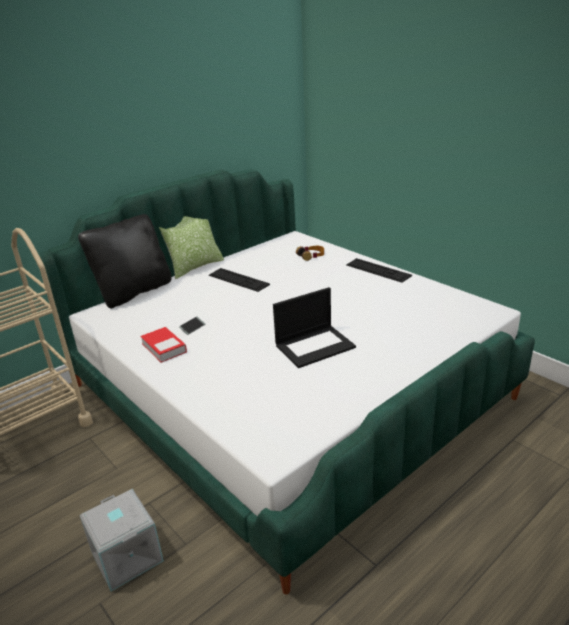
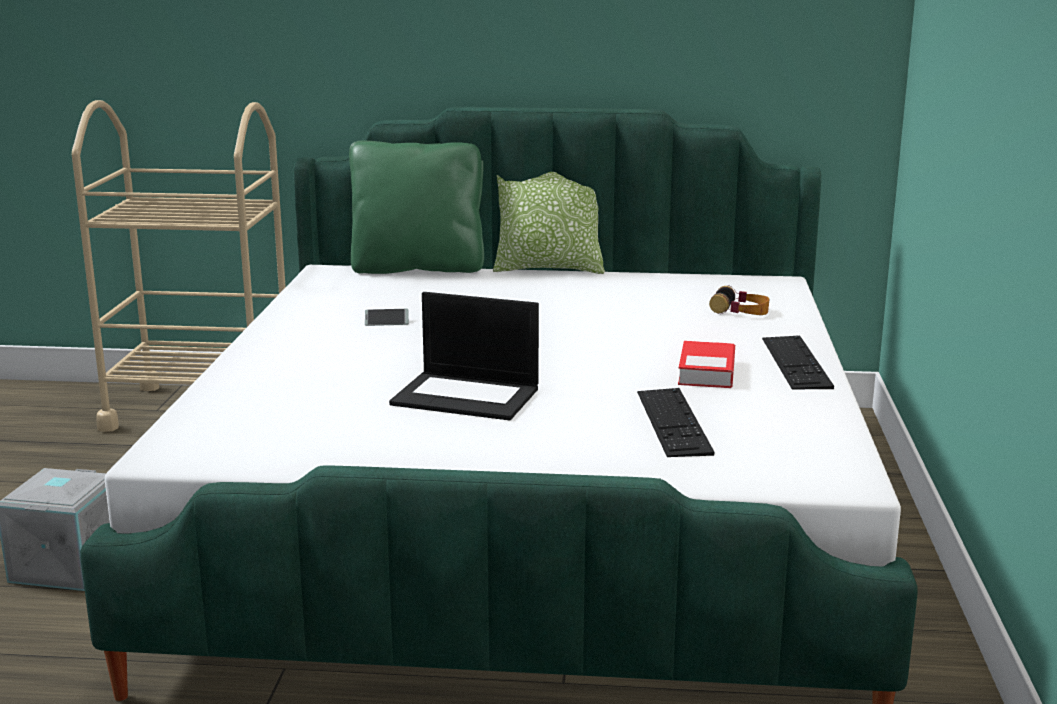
camera: 45 degrees right, 10 degrees down
(134, 292) = (418, 267): black pillow -> green pillow
(164, 348) = (313, 326): book -> book (706, 372)
(238, 280) = (564, 299): keyboard -> keyboard (673, 422)

